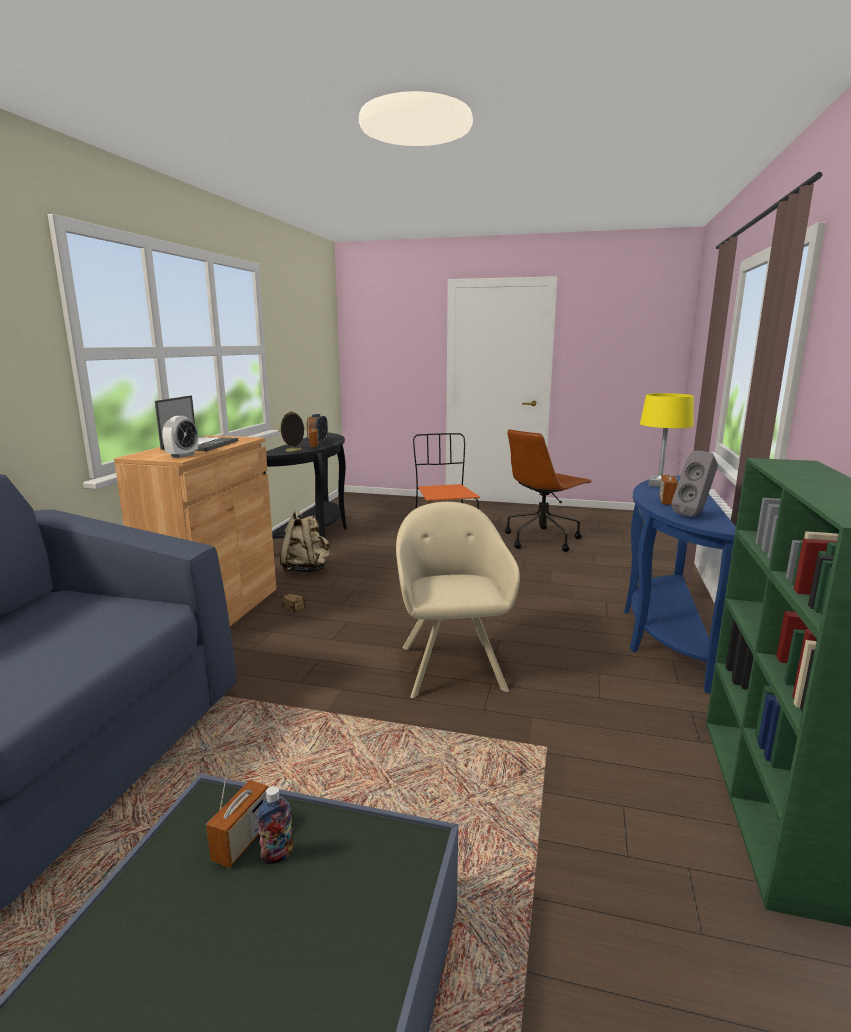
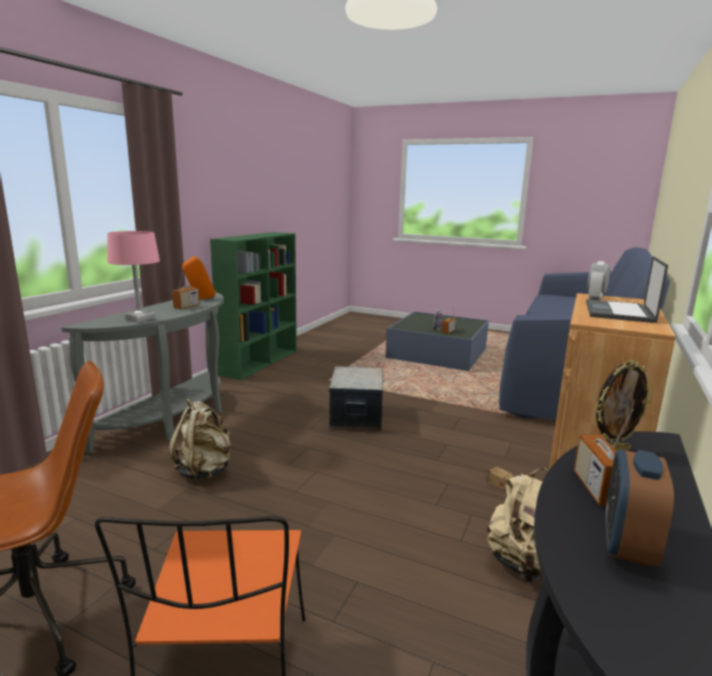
camera: 170 degrees left, 0 degrees up
(451, 664) = (356, 416): beige armchair -> storage box
(554, 593) = (205, 470): none -> beige backpack
(659, 484) = (139, 319): yellow table lamp -> pink table lamp
(662, 633) = (175, 420): blue console table -> grey console table
(694, 515) = (200, 299): grey speaker -> orange speaker

